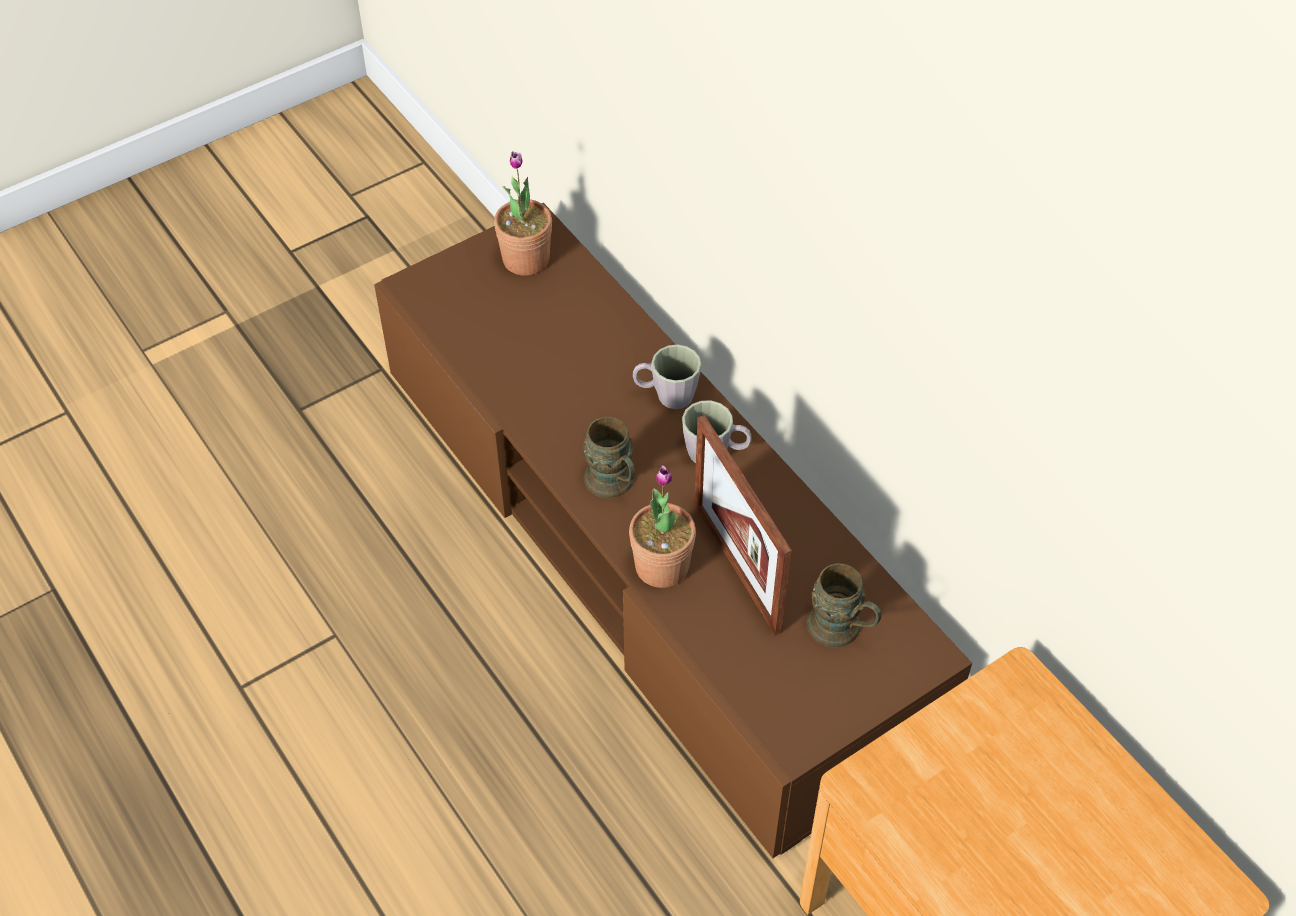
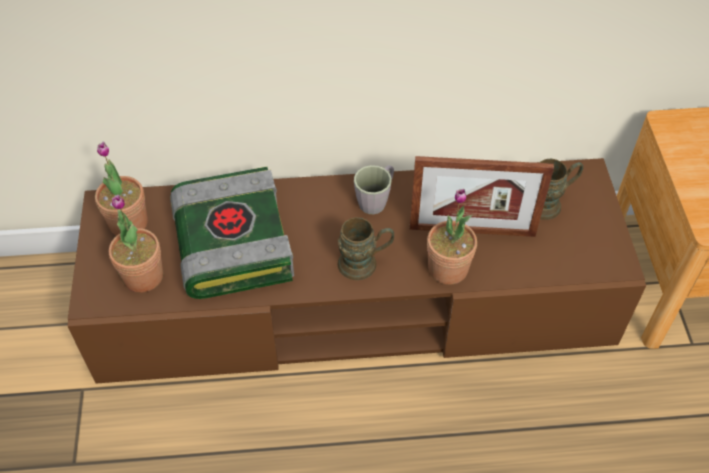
camera: 60 degrees left, 0 degrees up
(468, 307) = (143, 276): none -> potted plant
(561, 354) = (231, 242): none -> book
(666, 395) = (311, 202): grey mug -> none

